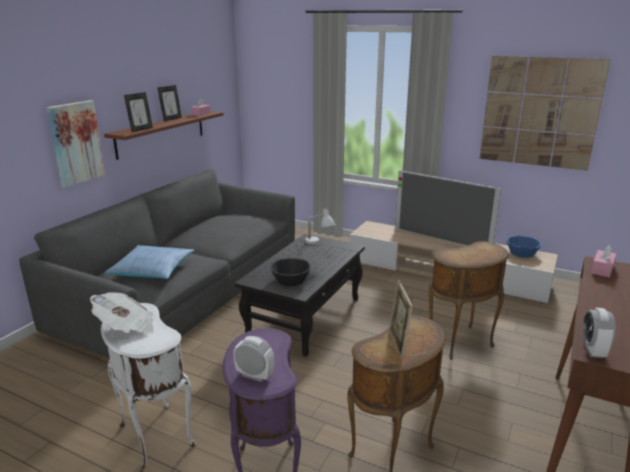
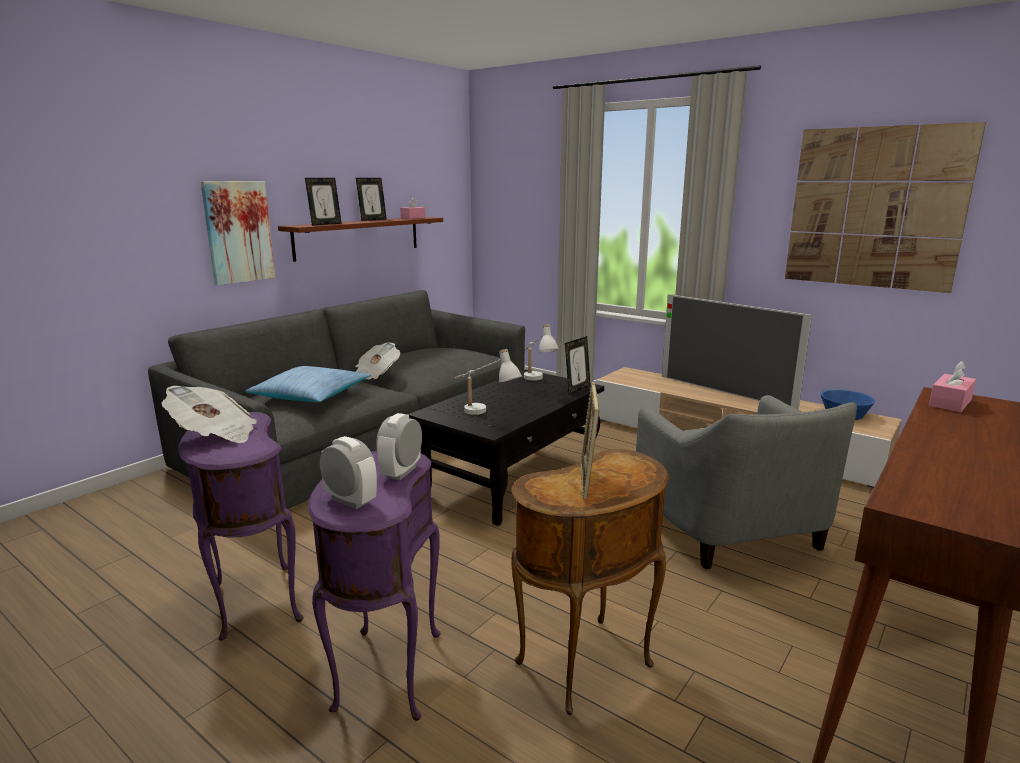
camera: 10 degrees right, 5 degrees down
(154, 436) = (252, 603): white side table -> purple side table
(191, 245) = (375, 374): none -> newspaper
(290, 279) = (484, 415): black bowl -> white table lamp
(347, 250) = (577, 389): none -> picture frame
(461, 344) = (733, 530): brown side table -> grey armchair
(593, 350) = (905, 498): alarm clock -> alarm clock (401, 472)

